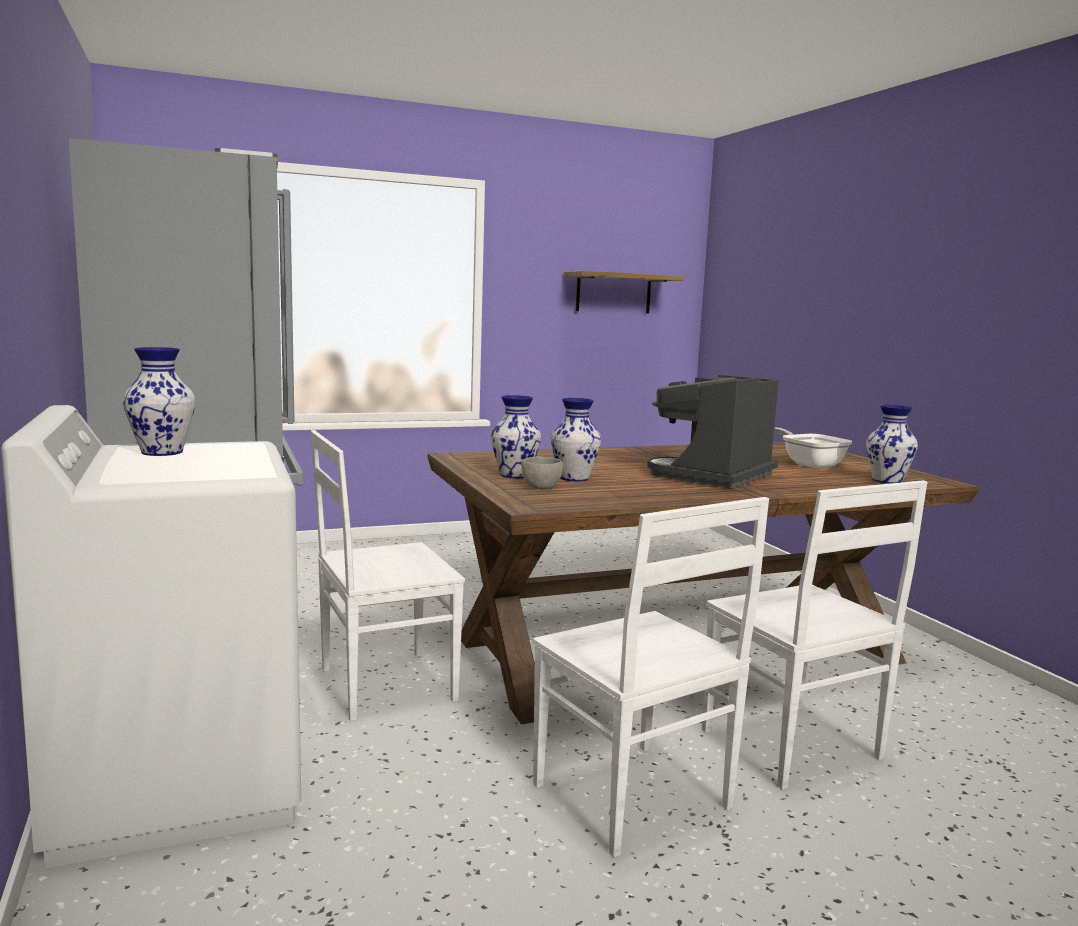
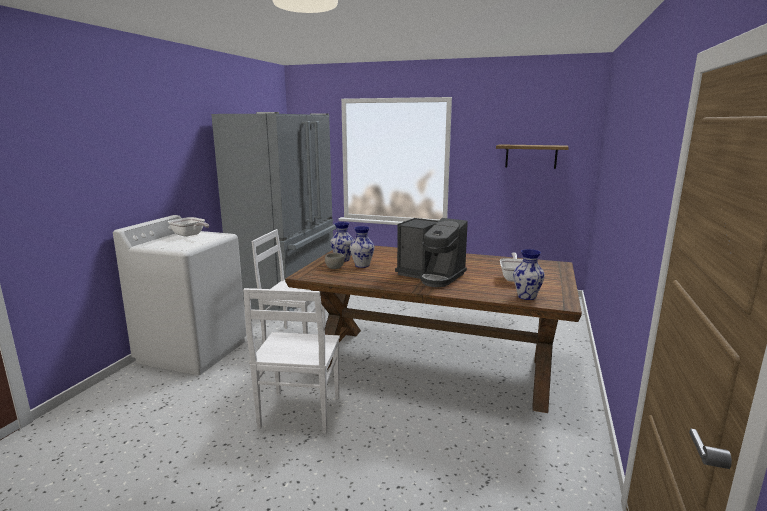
camera: 40 degrees right, 5 degrees up
(163, 452) = (190, 235): vase -> frying pan
(713, 476) = (431, 276): coffee machine -> coffee machine turned 135 degrees counterclockwise
(794, 746) = (399, 423): white chair -> none

